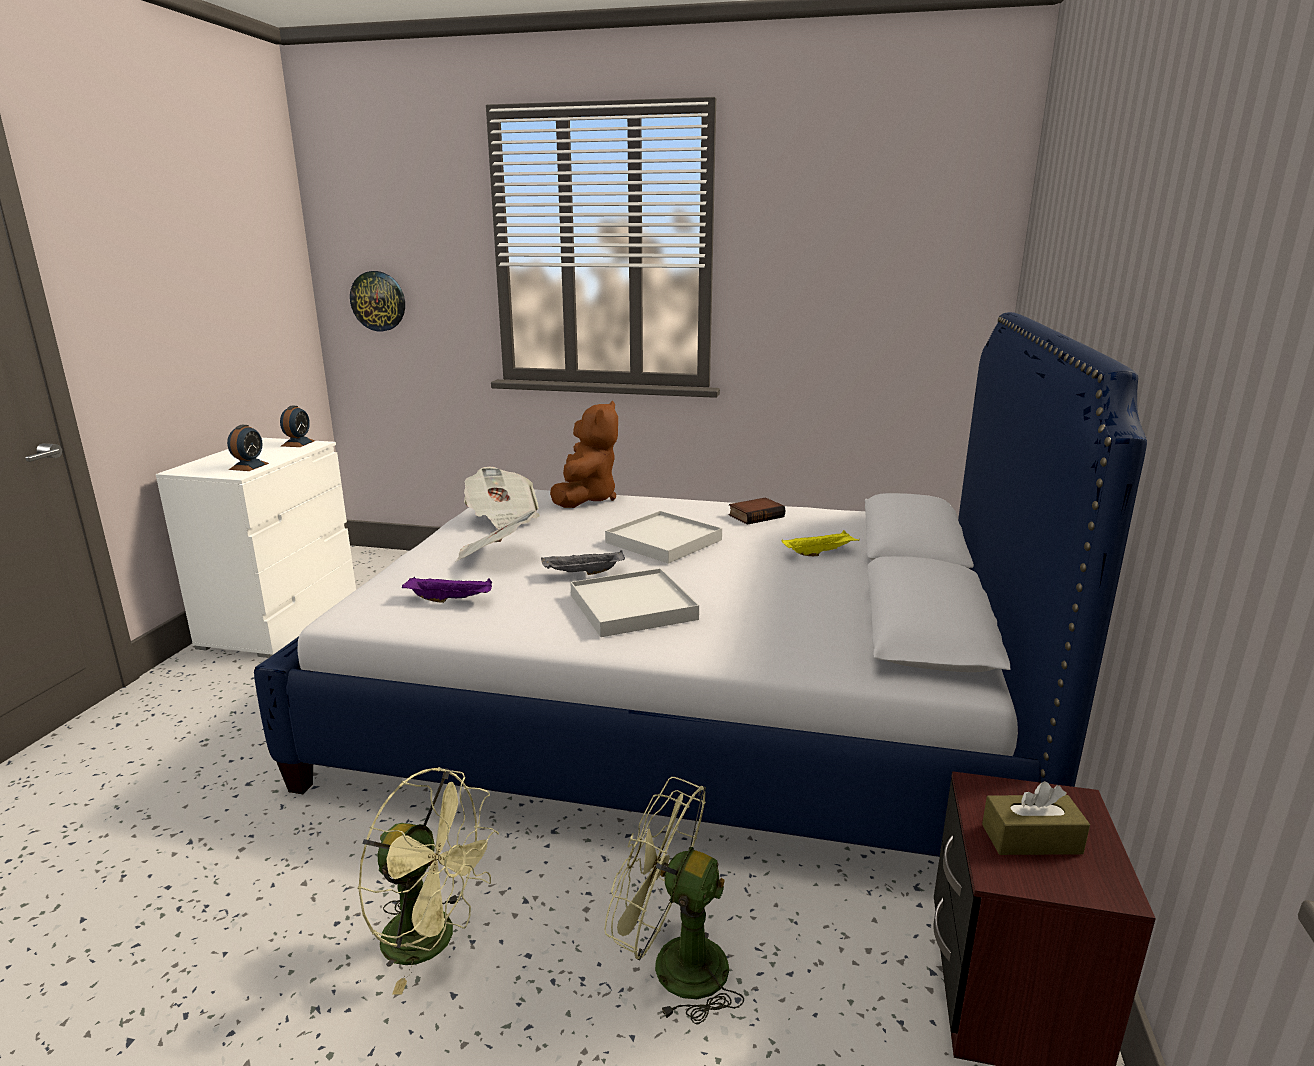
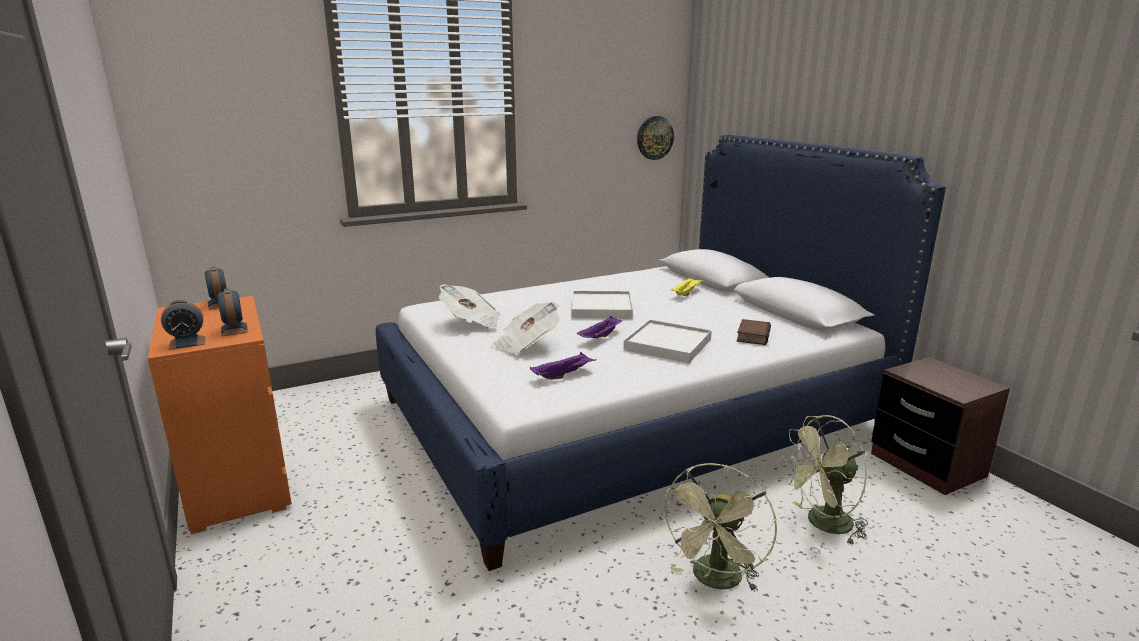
camera: 40 degrees left, 0 degrees up
(200, 469) = (187, 343): none -> alarm clock
(281, 621) = (238, 482): white dresser -> orange dresser
(378, 301) = (210, 158): wall clock -> wall clock (654, 137)
(433, 940) = (715, 581): green fan -> green fan turned 135 degrees clockwise
(582, 573) = (600, 337): grey tray -> purple tray
(585, 499) = (492, 297): brown plush toy -> none
(756, 515) = (612, 282): book -> book (752, 336)
(1031, 839) = (945, 380): brown tissue box -> none

